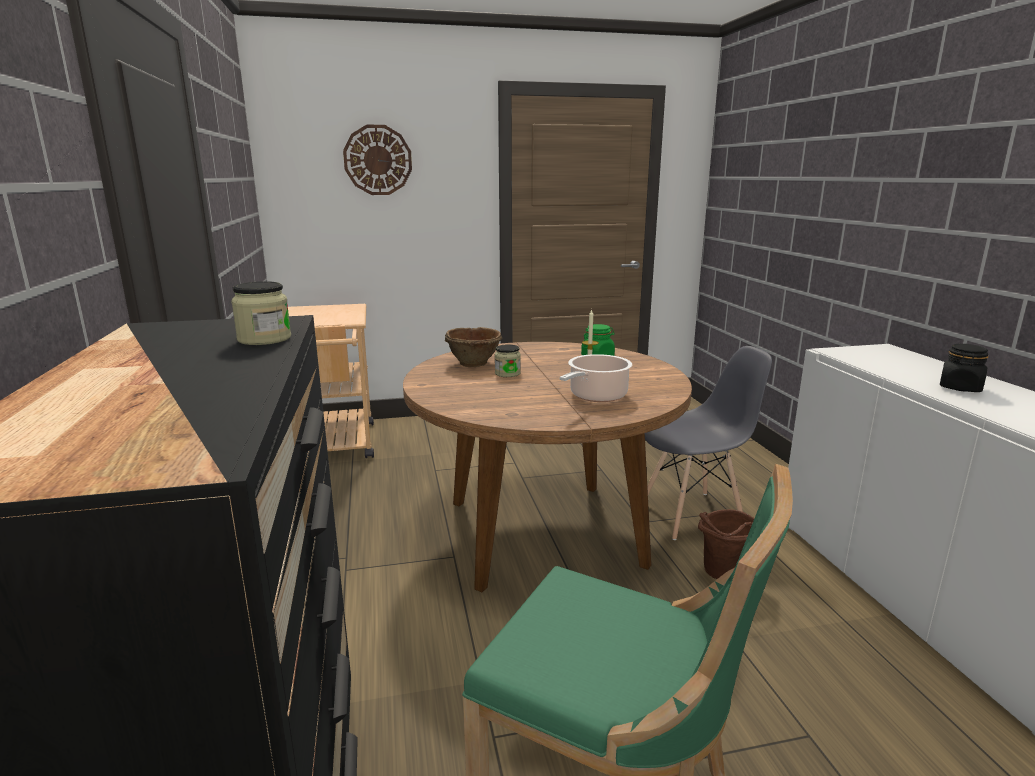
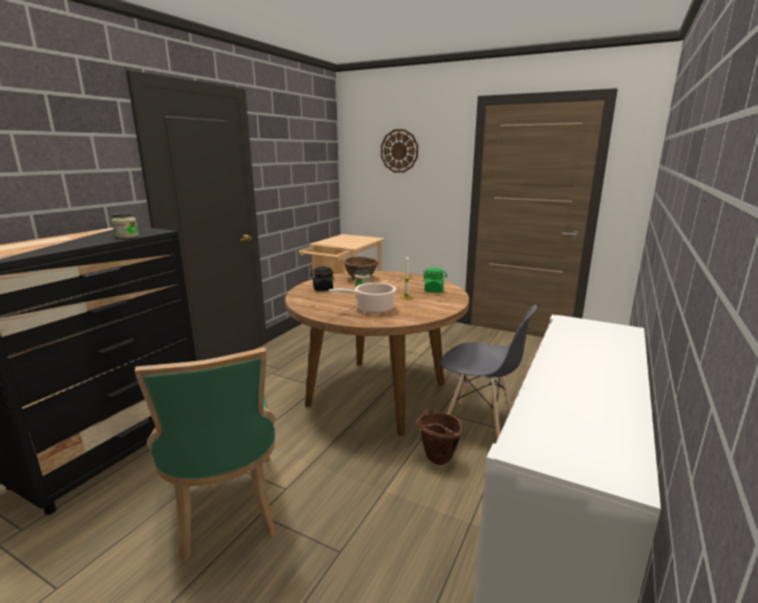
camera: 40 degrees right, 0 degrees up
(960, 388) = (581, 367): black jar -> black jar (322, 289)

